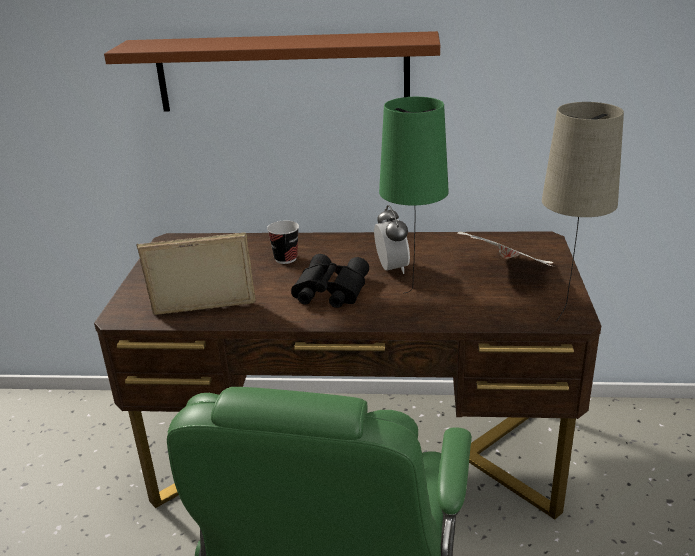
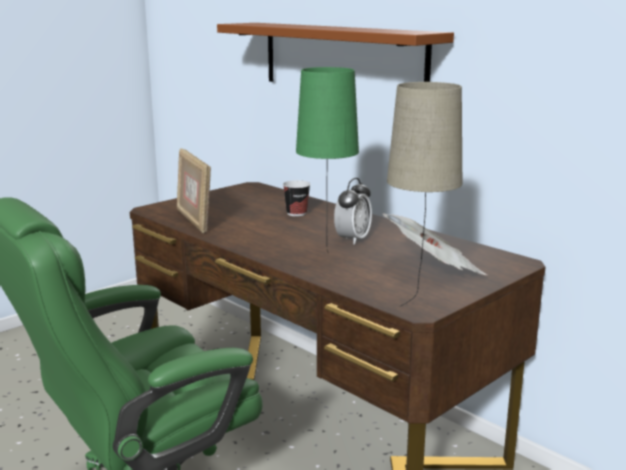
camera: 40 degrees right, 10 degrees down
(204, 310) = (194, 221): picture frame -> picture frame turned 150 degrees counterclockwise
(328, 291) = (283, 236): black binoculars -> none

